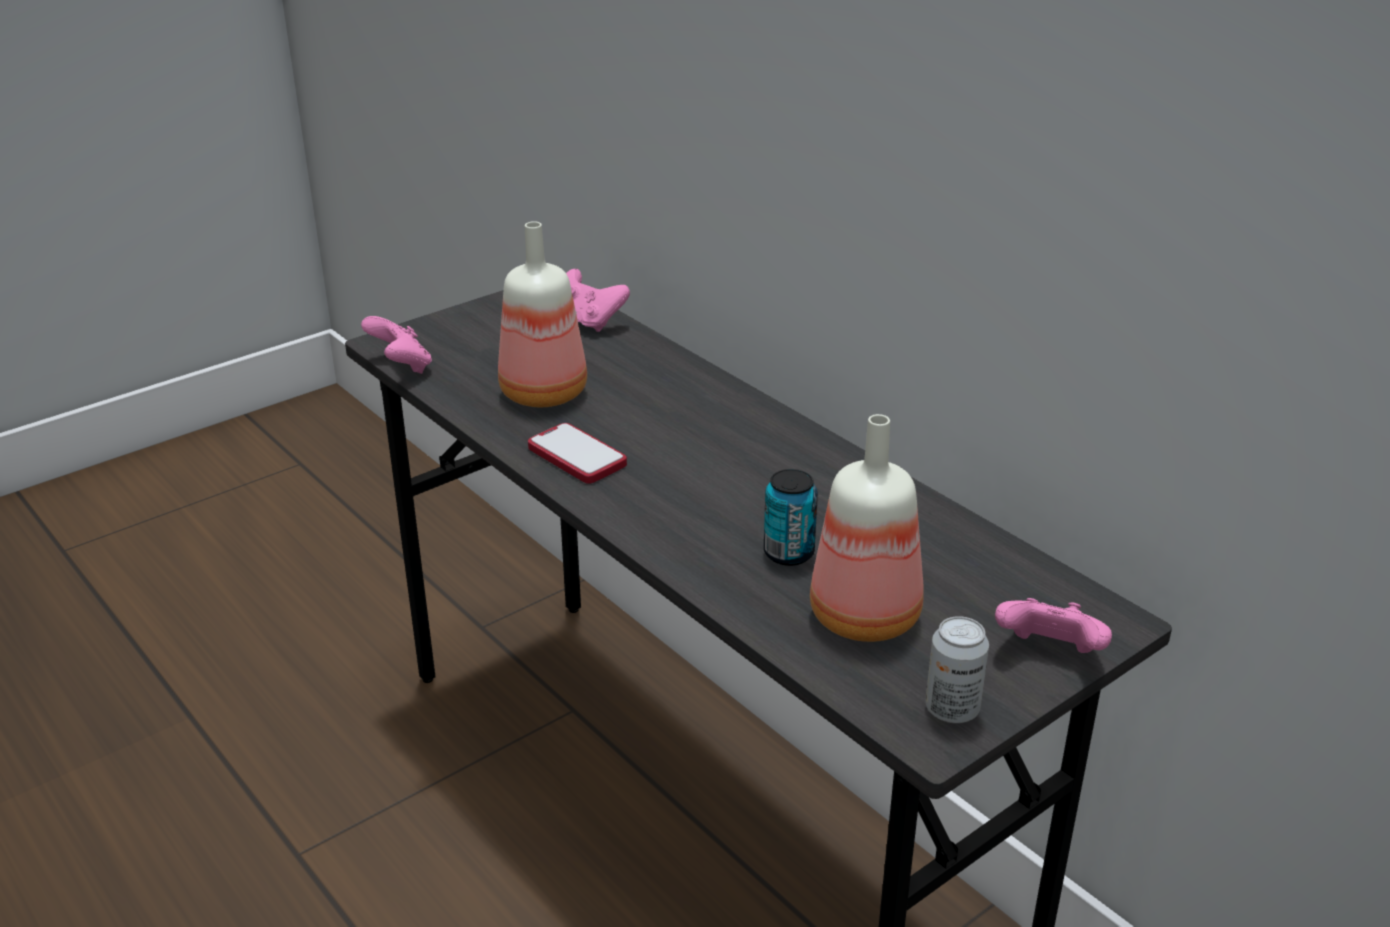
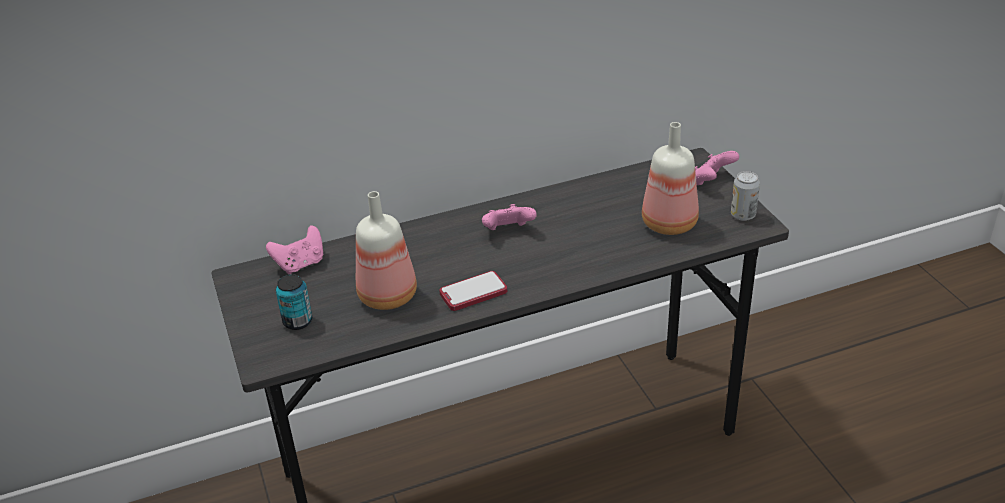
camera: 70 degrees left, 5 degrees up
(401, 367) = (306, 357): pink game controller -> pink game controller (508, 231)
(788, 553) = (607, 235): can -> can (297, 321)

